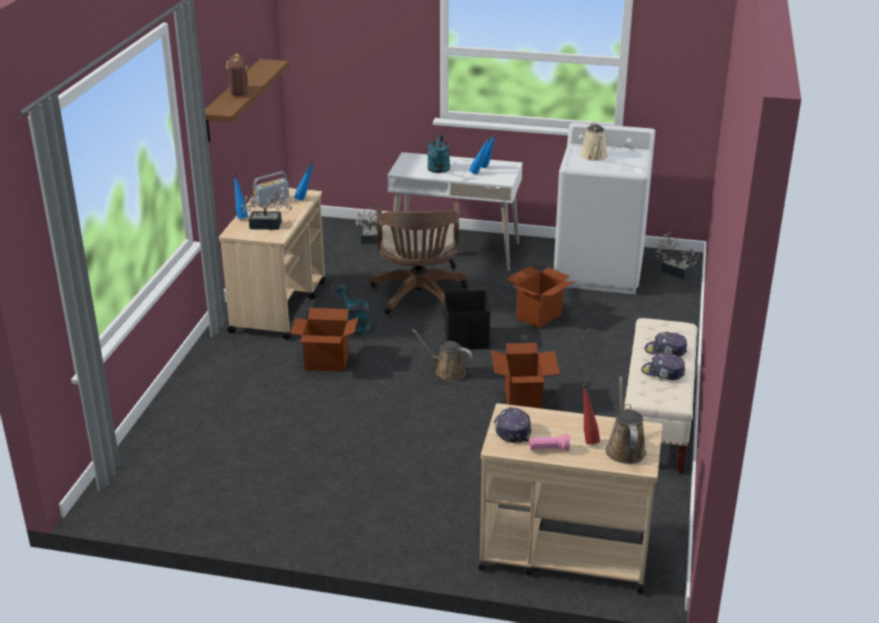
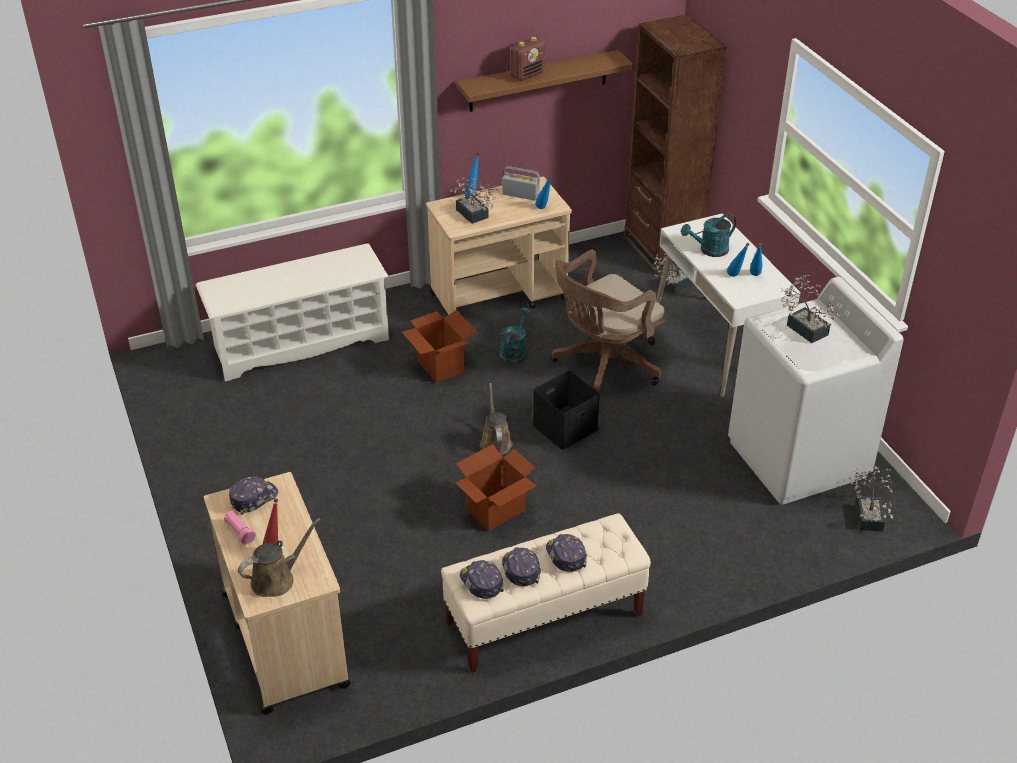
camera: 55 degrees right, 10 degrees up
(200, 417) = (301, 343): none -> white shoe rack
(323, 227) = (661, 250): none -> brown bookcase
(538, 316) = (657, 455): cardboard box -> none
(594, 157) = (804, 327): beige watering can -> potted plant
(661, 393) = (481, 583): none -> cap

